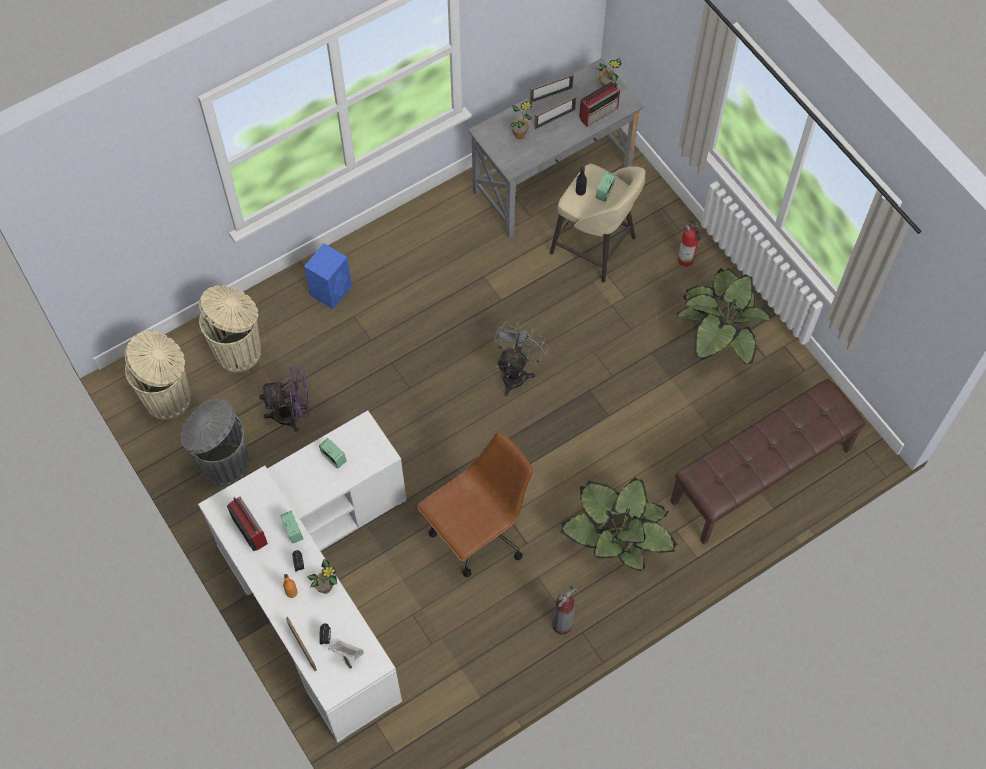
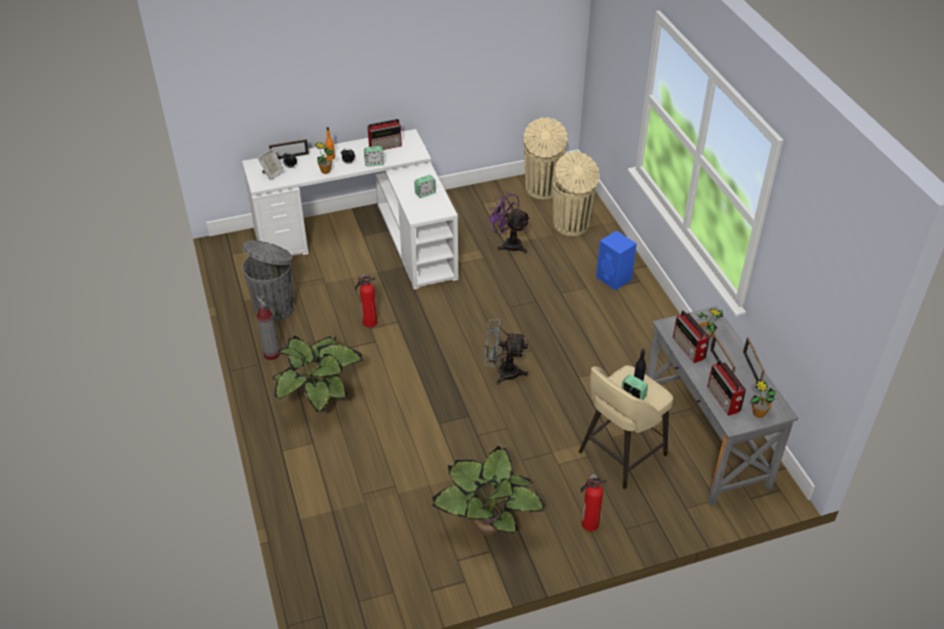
camera: 105 degrees right, 20 degrees down
(224, 463) = (481, 207): grey trash can -> grey trash can (275, 308)
(292, 414) = (508, 244): purple fan -> purple fan turned 120 degrees clockwise
(478, 533) = (369, 322): brown office chair -> fire extinguisher
(516, 372) = (502, 372): grey fan -> grey fan turned 150 degrees clockwise
(540, 146) = (689, 349): none -> radio
(761, 476) = (334, 519): brown bench -> none

